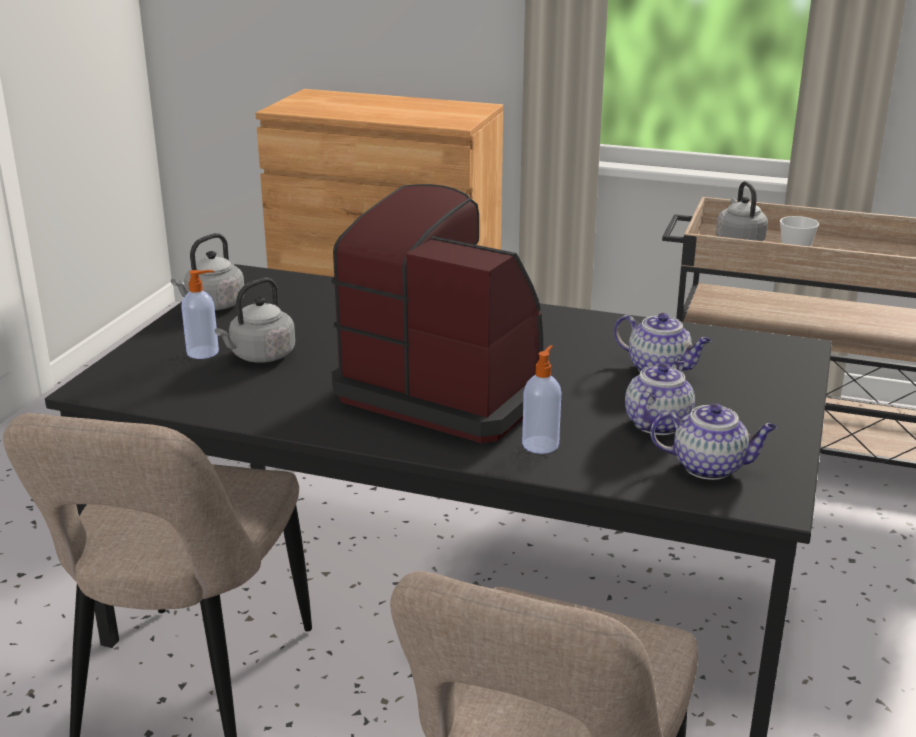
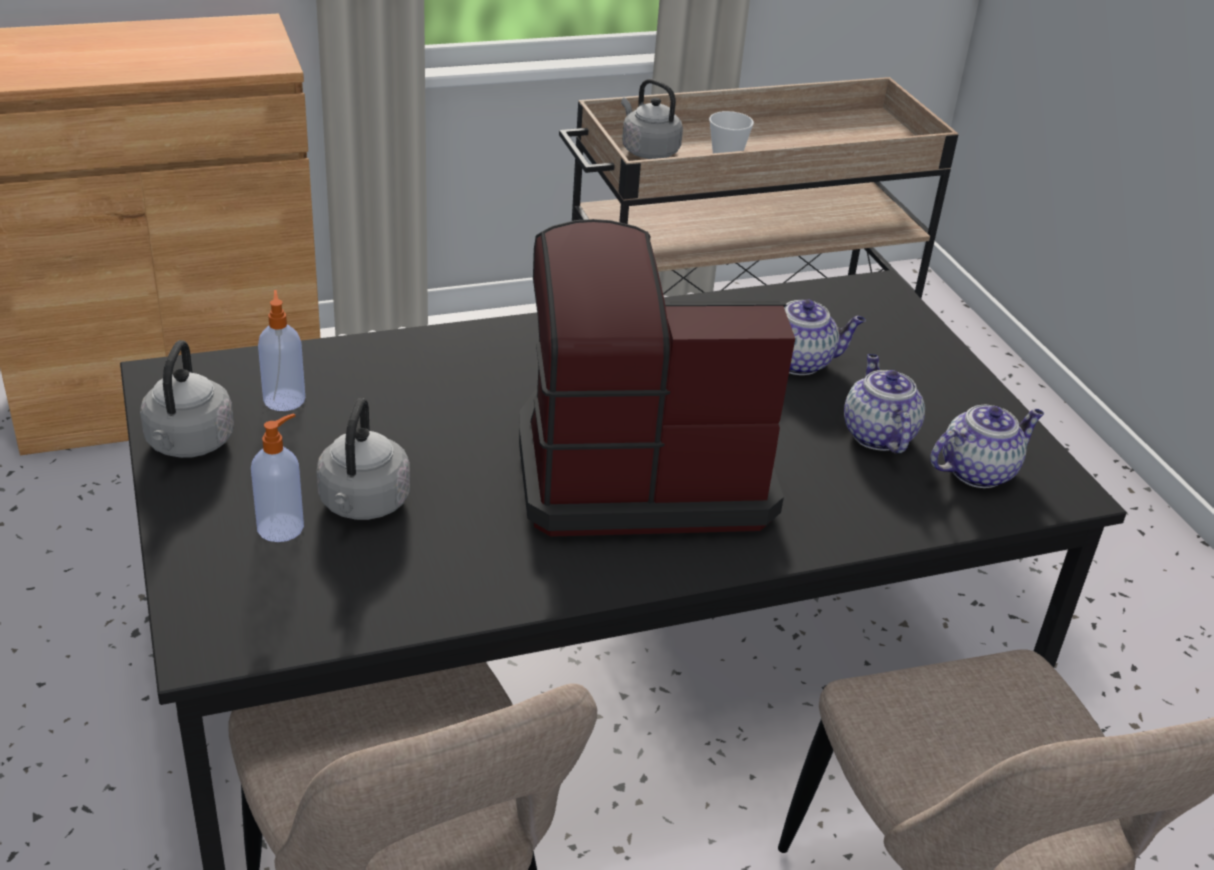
camera: 40 degrees left, 10 degrees up
(541, 444) = (812, 507): soap dispenser -> soap dispenser (284, 399)

